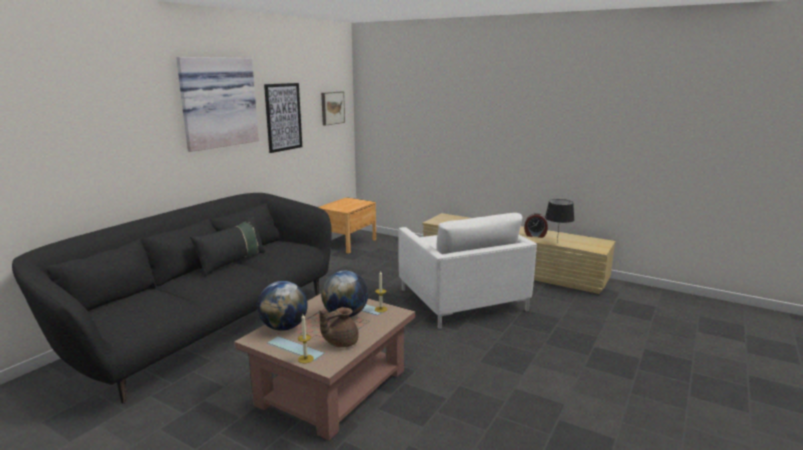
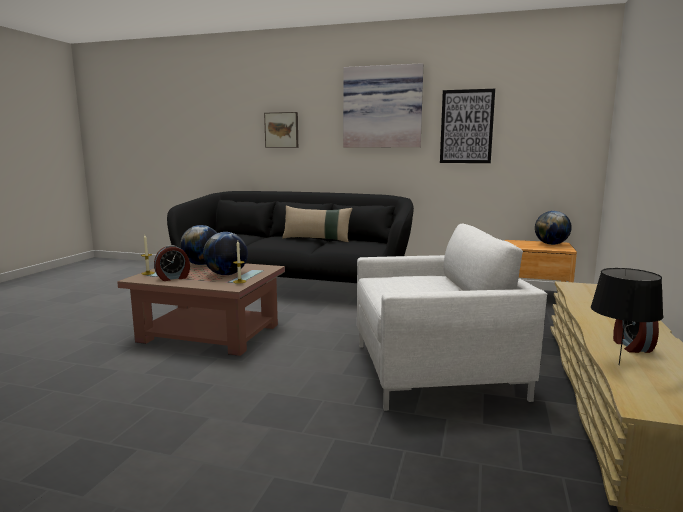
camera: 75 degrees right, 5 degrees down
(232, 262) = (317, 239): black pillow -> beige pillow
(332, 108) = (557, 121): picture -> picture (282, 130)
(340, 343) = (173, 278): brown teapot -> alarm clock
(347, 201) = (551, 244): none -> globe
(462, 299) = (435, 370): white armchair -> white armchair turned 150 degrees counterclockwise

